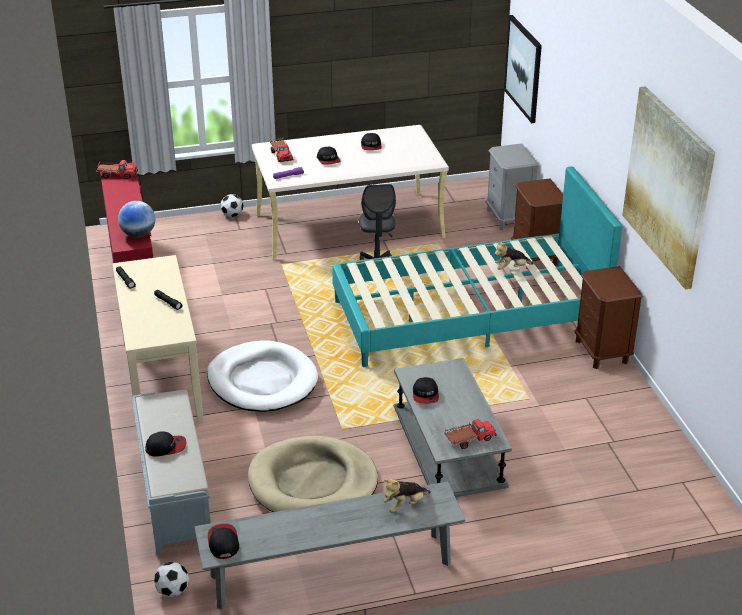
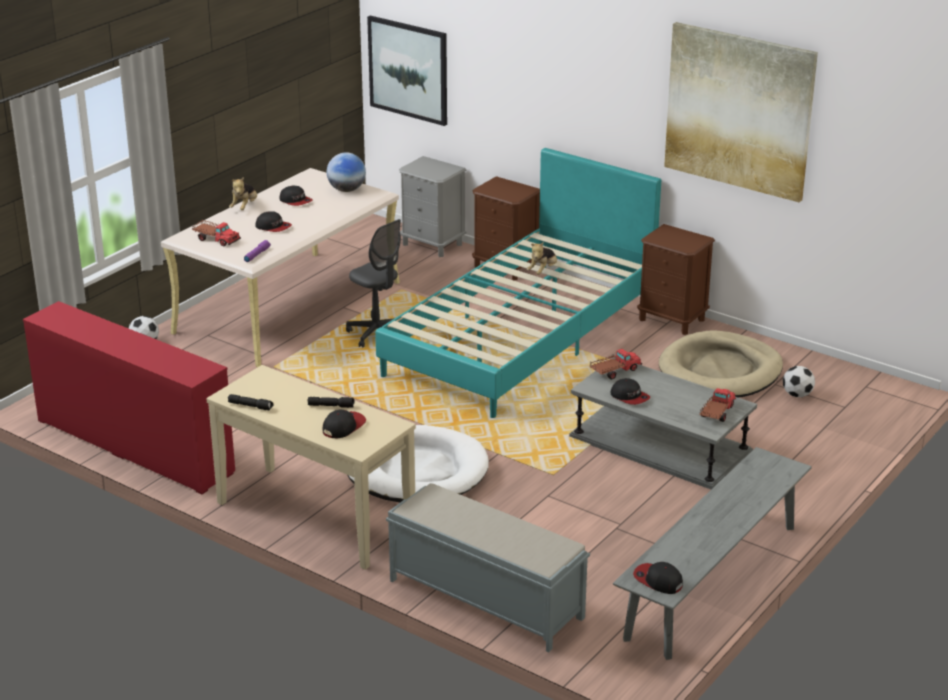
camera: 40 degrees left, 5 degrees down
(117, 175) = (61, 319): toy truck -> toy truck (614, 371)
(138, 234) = (191, 362): globe -> globe (346, 190)
(166, 447) = (494, 534): cap -> cap (343, 426)
(173, 591) = (608, 670): football -> football (797, 395)
(313, 483) = (594, 527): beige dog bed -> beige dog bed (720, 371)
(405, 504) = (752, 479): plush toy -> plush toy (245, 207)

